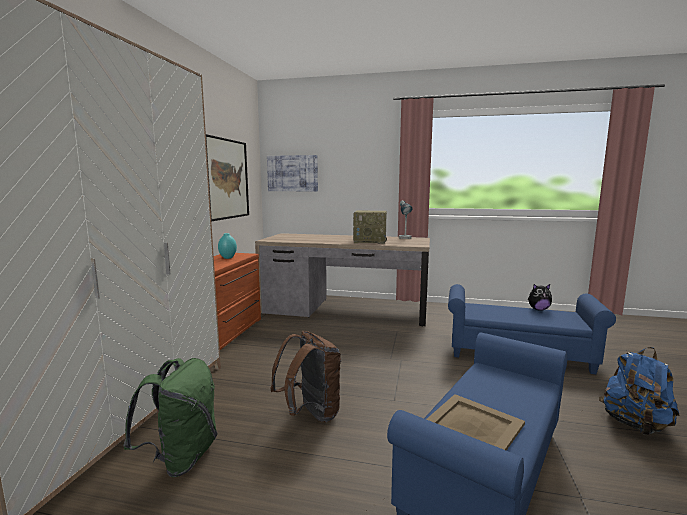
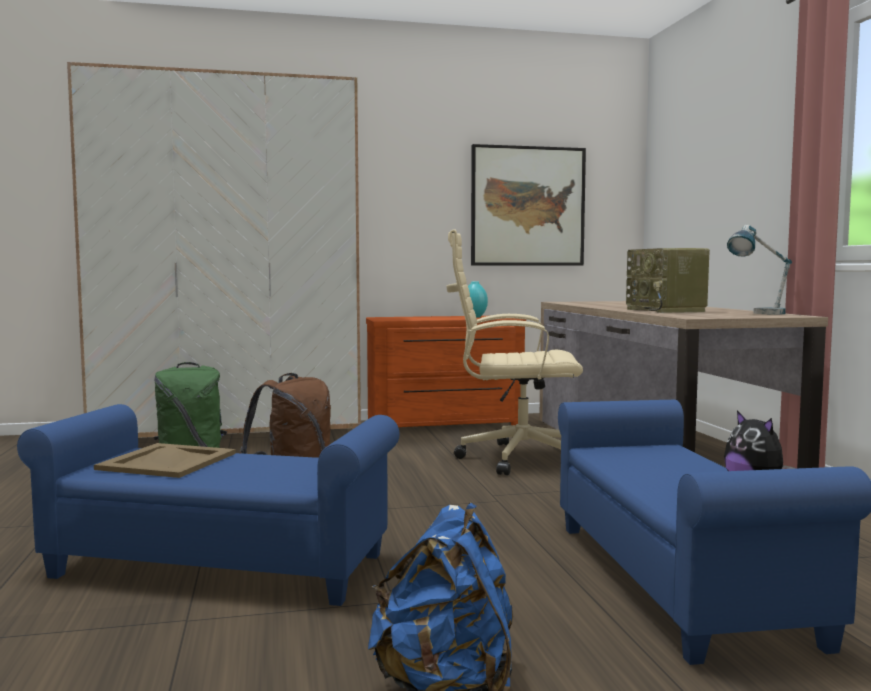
camera: 65 degrees right, 5 degrees down
(292, 173) = (673, 191): picture -> none
(328, 338) = (514, 459): none -> beige office chair

